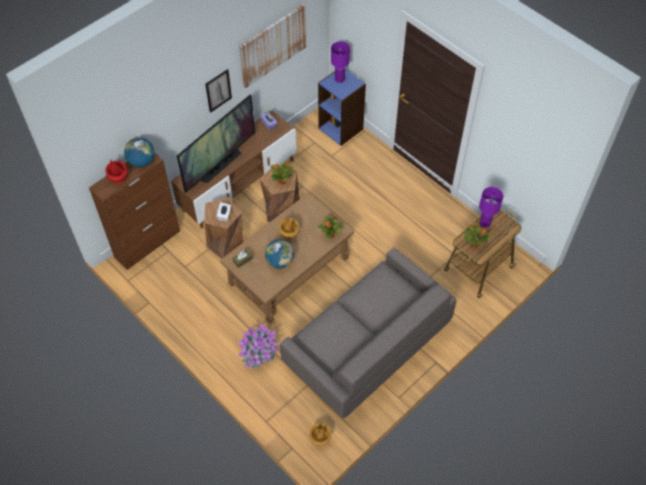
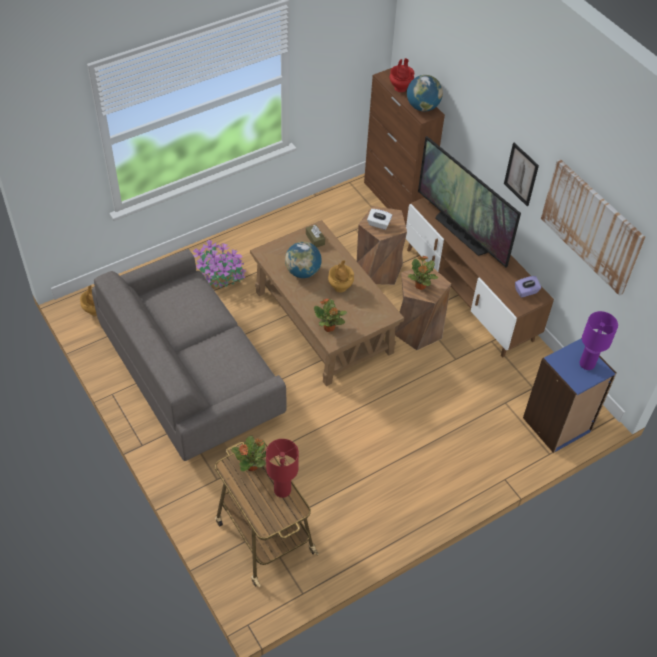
camera: 100 degrees right, 5 degrees down
(485, 223) = (283, 490): purple table lamp -> red table lamp

